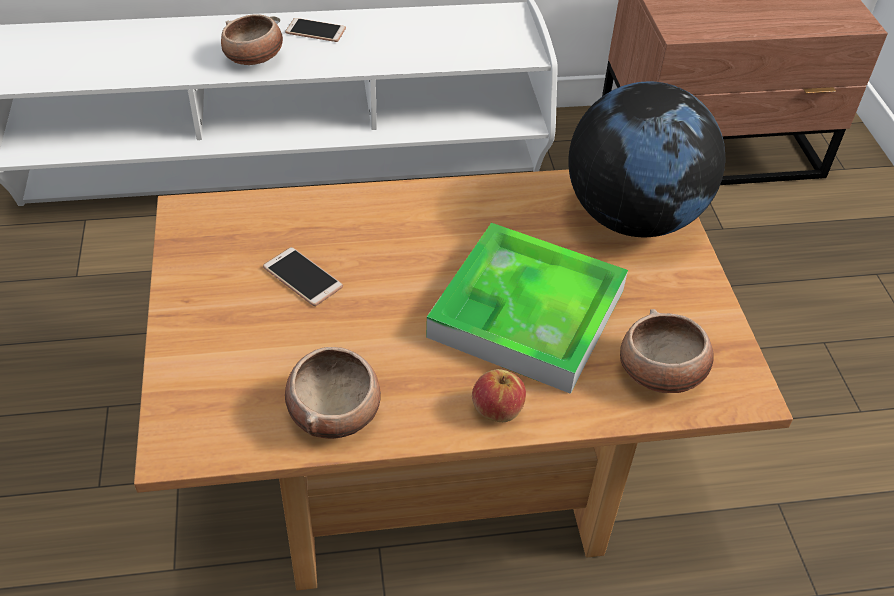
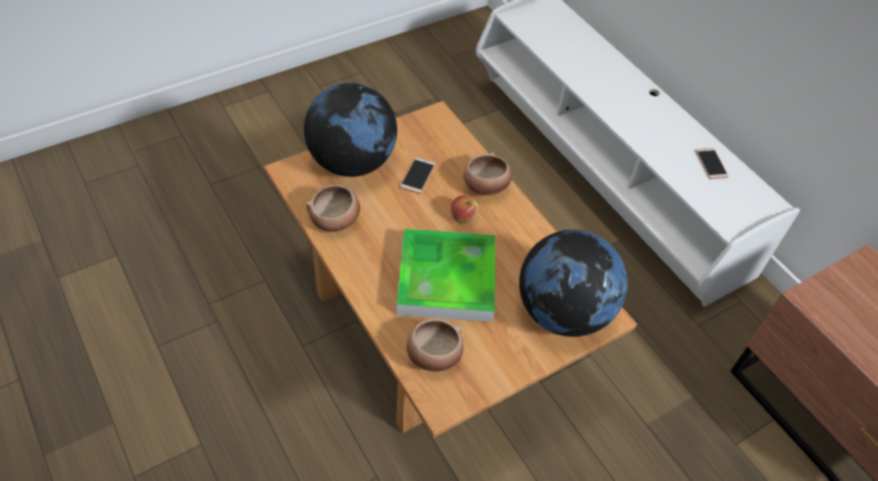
camera: 65 degrees right, 5 degrees up
(217, 349) = (352, 162): none -> globe
(254, 58) = (610, 99): bowl -> bowl (485, 186)
(315, 31) = (660, 115): phone -> phone (711, 164)
(497, 409) = (369, 284): apple -> apple (463, 217)

